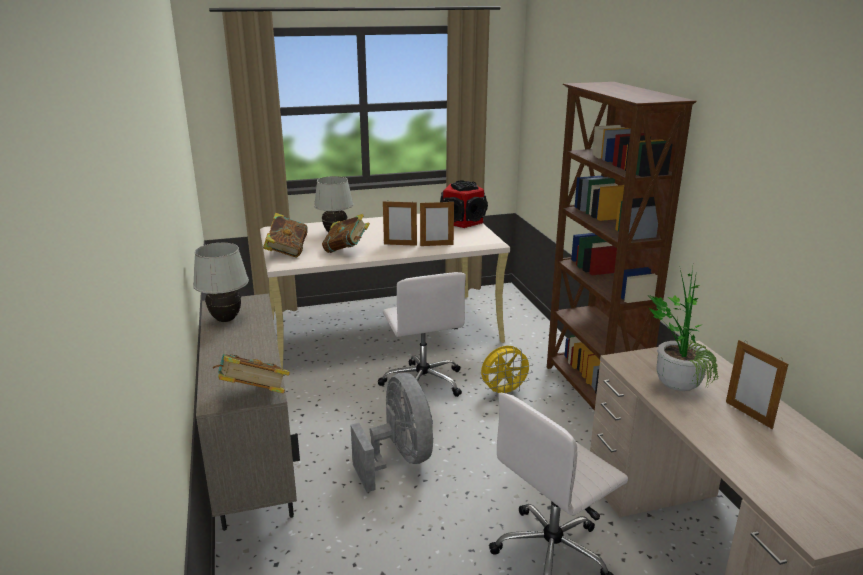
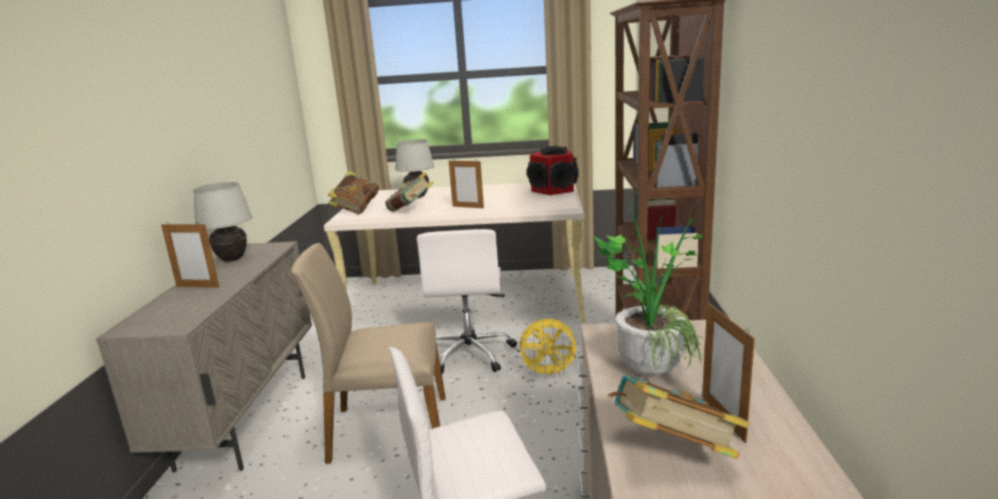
camera: 20 degrees right, 5 degrees down
(253, 396) = (164, 326): book -> book (671, 452)
(399, 460) = (387, 429): grey fan -> beige chair
(436, 245) = (504, 208): picture frame -> picture frame (197, 286)

